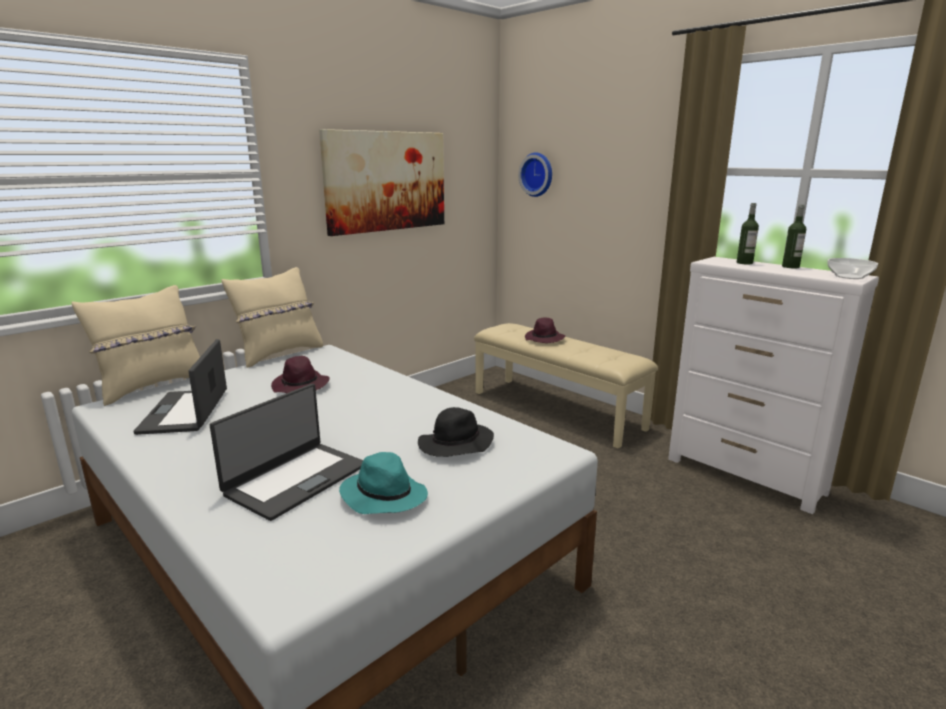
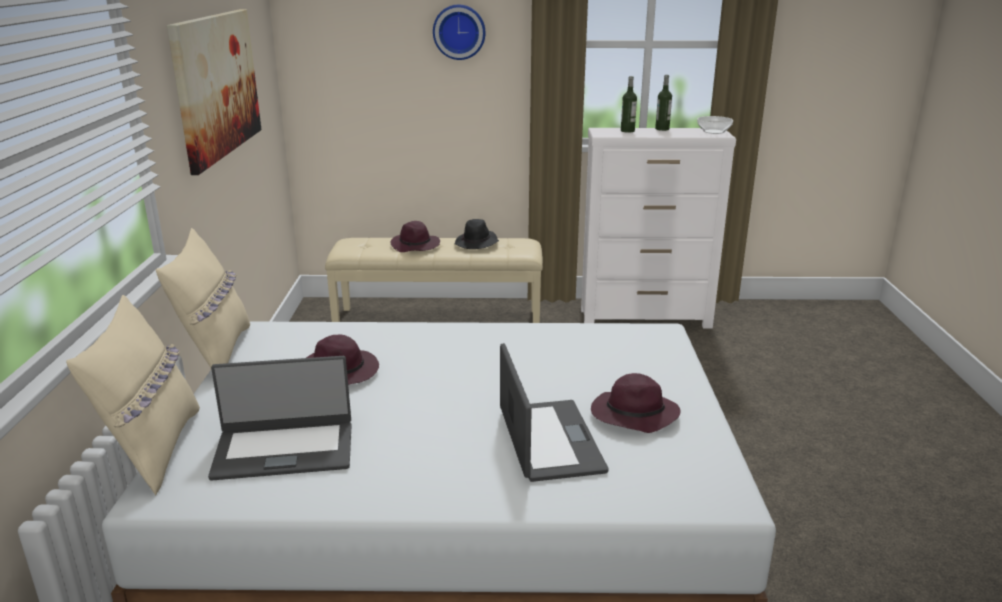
camera: 45 degrees left, 5 degrees up
(186, 411) = (284, 449): laptop -> laptop turned 45 degrees counterclockwise
(383, 496) = (633, 415): turquoise hat -> purple hat
(455, 445) = (594, 359): black hat -> black hat (476, 244)
(537, 174) = (343, 52): wall clock -> wall clock (459, 32)

